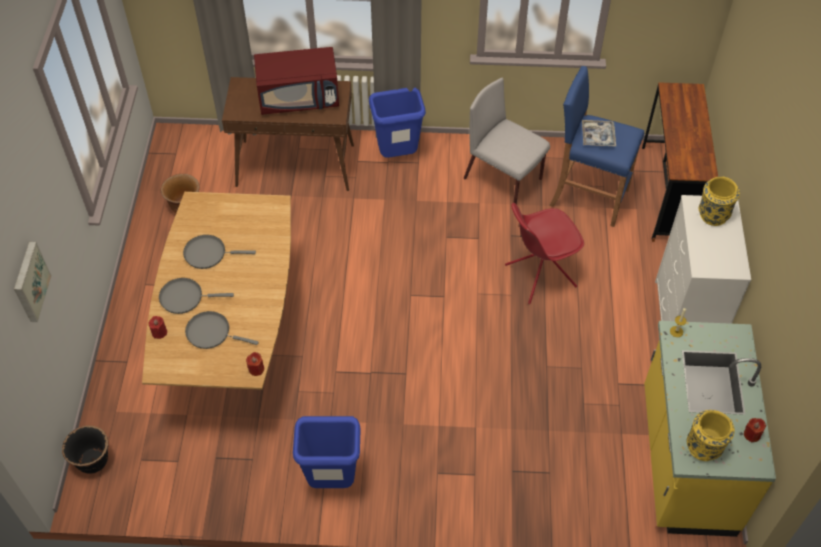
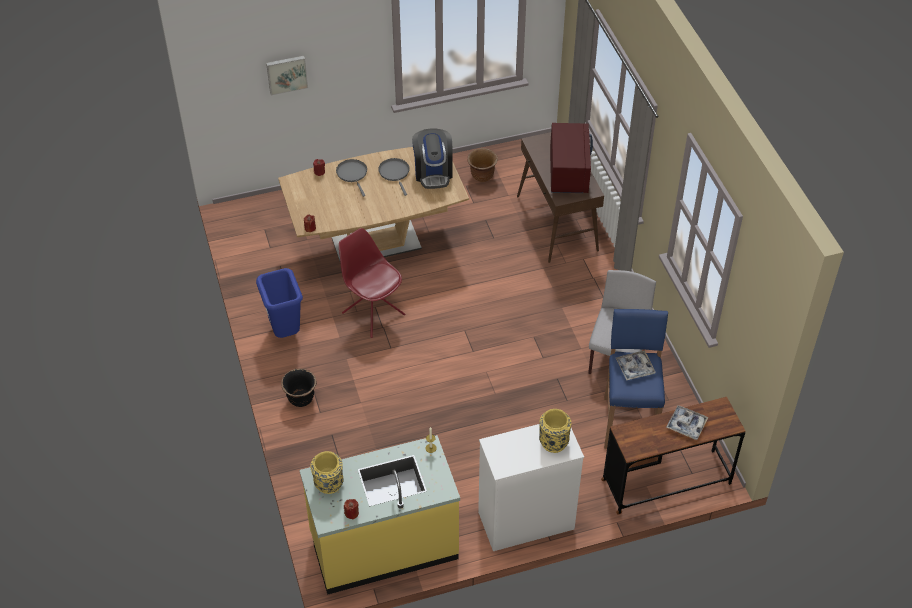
camera: 70 degrees right, 5 degrees down
(93, 461) = (254, 207): black planter -> black planter (301, 399)
(211, 333) = (330, 197): grey frying pan -> none
(229, 216) = (433, 172): none -> coffee machine
(299, 98) = (568, 172): red microwave -> red microwave turned 150 degrees counterclockwise
(398, 155) = (603, 282): blue trash can -> none
(539, 276) = (523, 407): red chair -> red chair (372, 313)
(685, 121) = (686, 425): none -> tray

